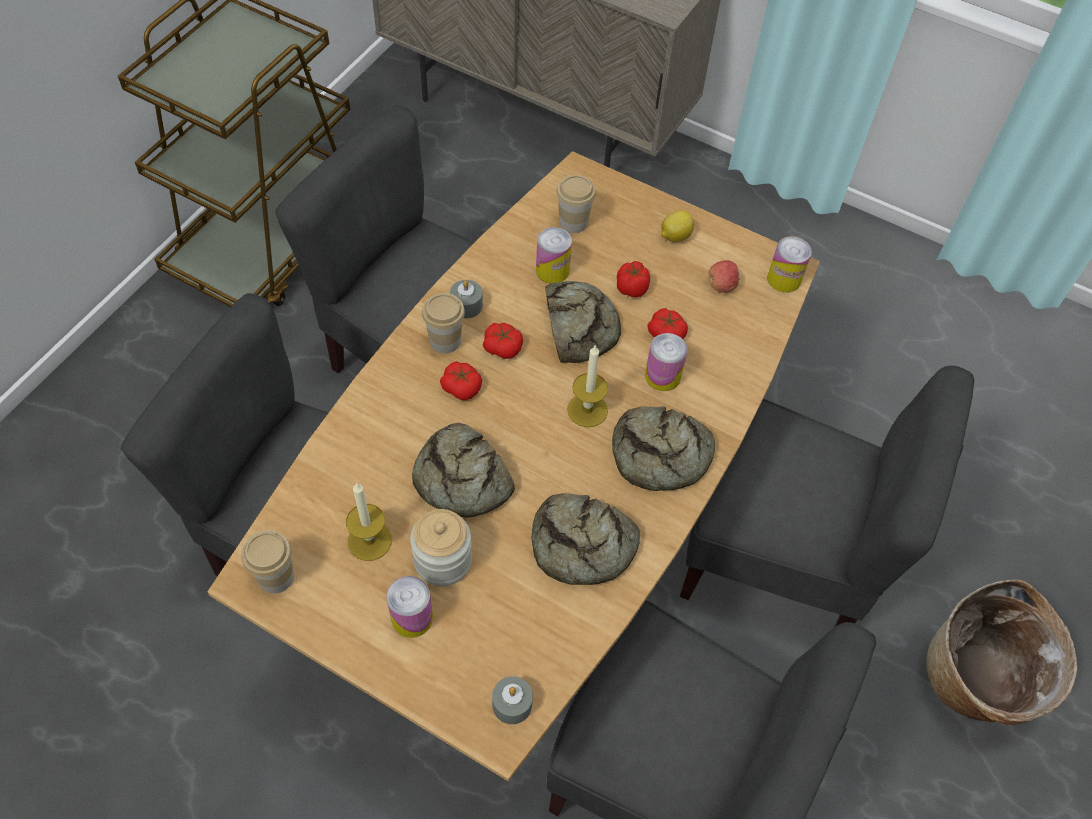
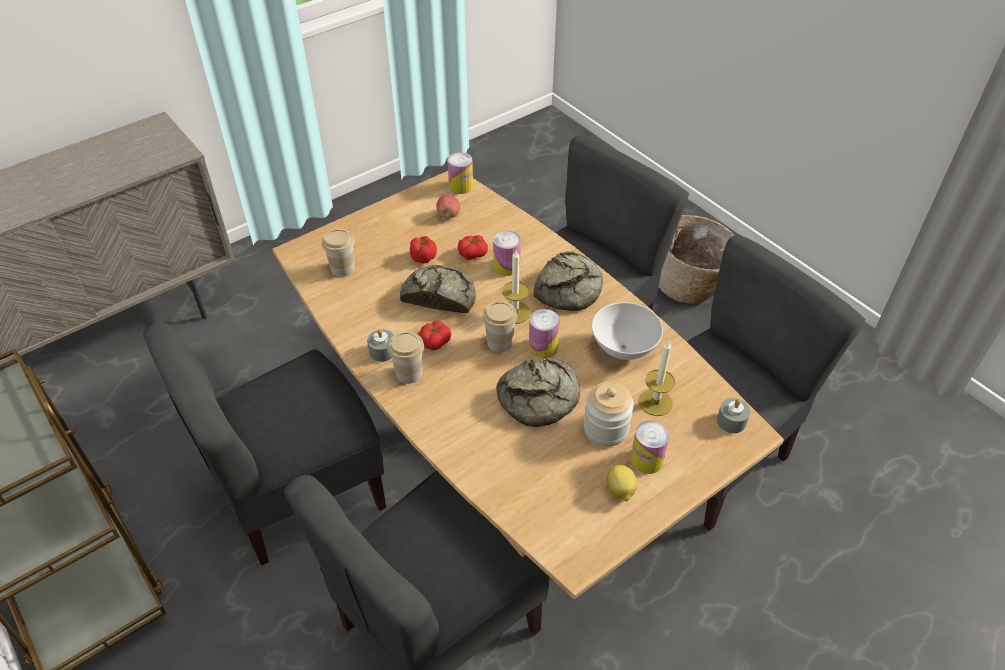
camera: 65 degrees left, 10 degrees down
(276, 577) = (579, 540): cup -> cup (500, 342)
(369, 540) = (571, 469): candle -> candle (655, 402)
(461, 387) = (458, 375): tomato -> none
(552, 270) = (380, 293): can -> can (543, 346)
(582, 546) = (624, 348): bread -> white bowl
(674, 236) = (391, 222): lemon -> lemon (620, 491)

